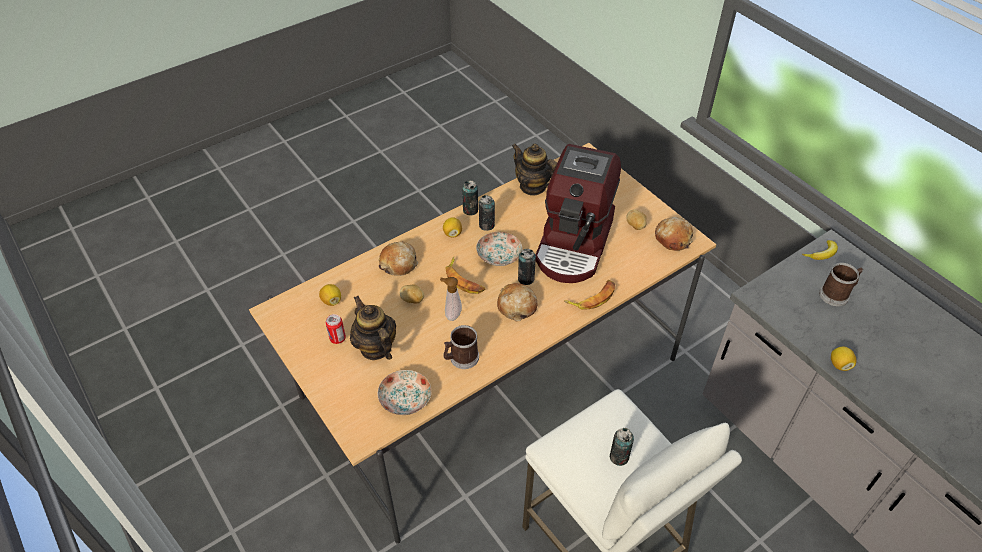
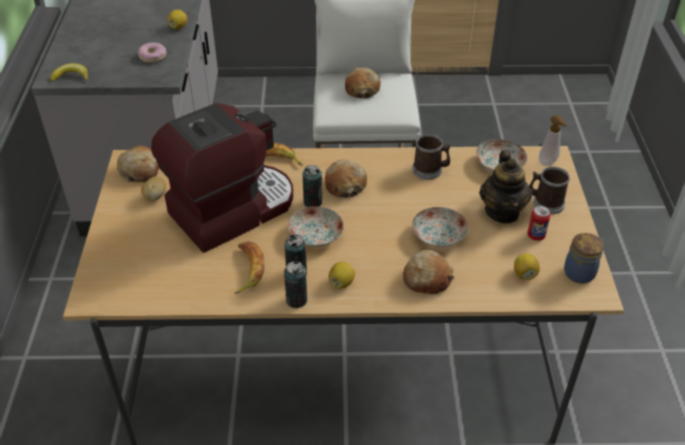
camera: 145 degrees left, 5 degrees down
(290, 323) = (580, 272): none -> jar
(413, 300) = (438, 235): potato -> plate
(451, 314) = (410, 205): soap dispenser -> soap dispenser (549, 163)
(464, 280) = (372, 229): banana -> banana (247, 269)
(533, 186) = (197, 292): teapot -> none
(619, 457) = (362, 89): can -> bread
(801, 312) = (153, 56): none -> donut
(837, 294) = (110, 54): mug -> mug (545, 203)

